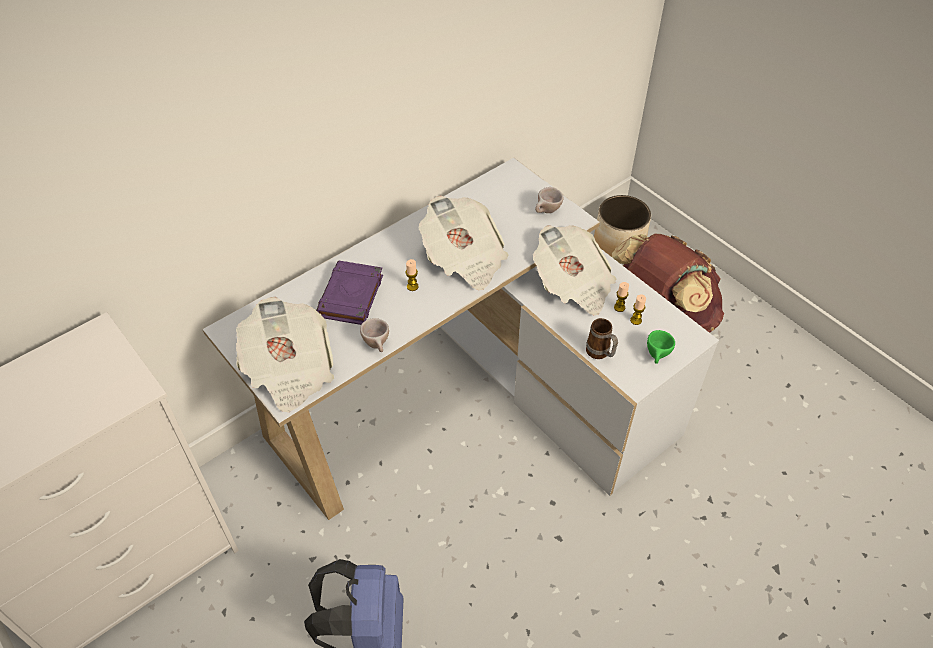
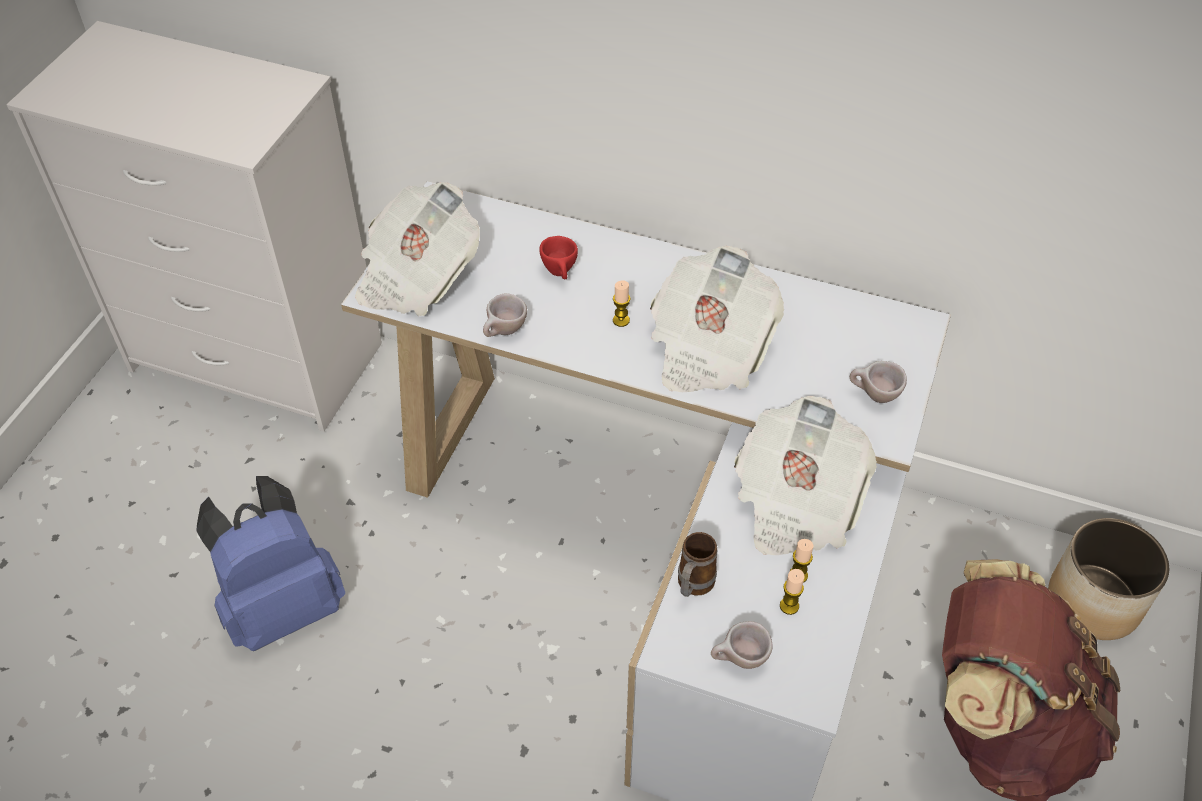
camera: 60 degrees right, 0 degrees up
(351, 297) = (561, 273): purple book -> red cup
(657, 357) = (739, 660): green cup -> beige cup

